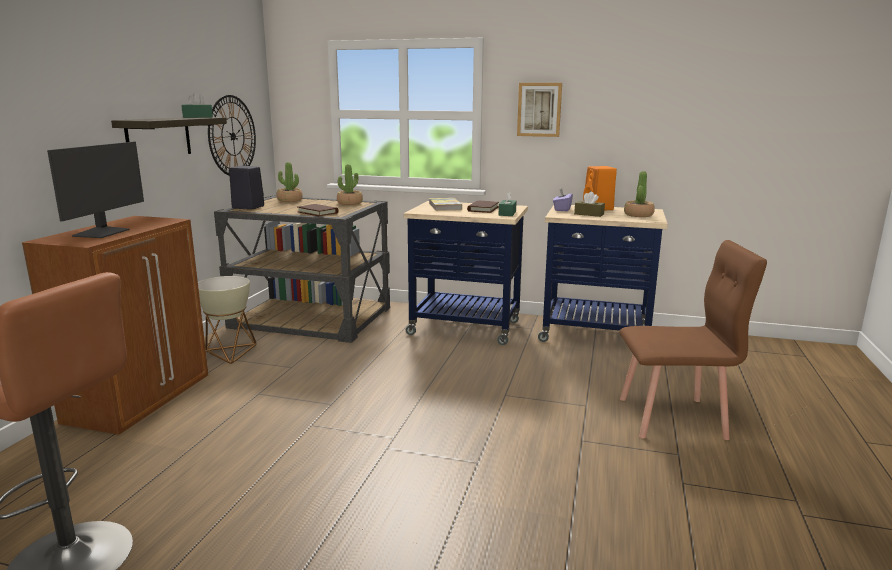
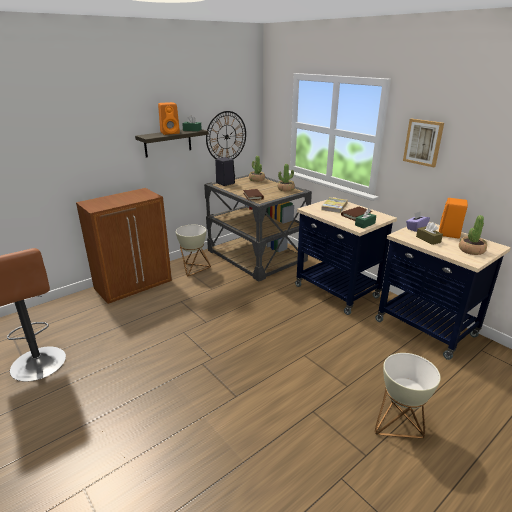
camera: 35 degrees right, 10 degrees up
(103, 233) = (112, 201): monitor -> none
(169, 118) = (170, 132): none -> orange speaker
(672, 418) = (398, 425): brown chair -> planter

